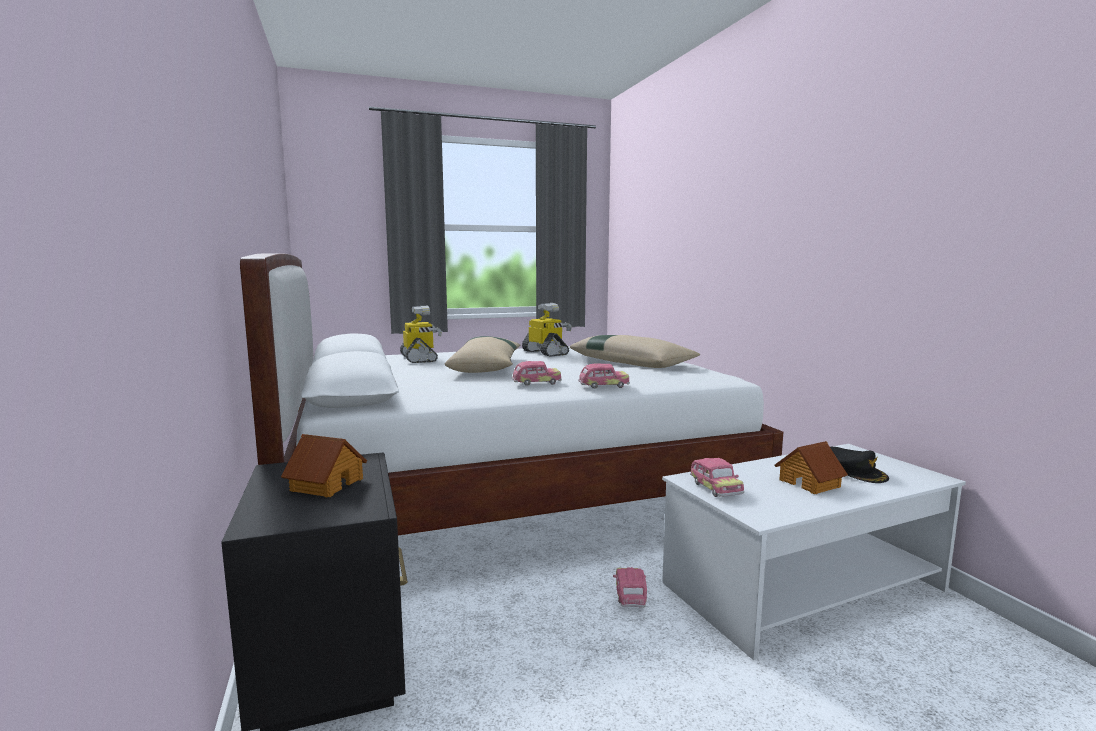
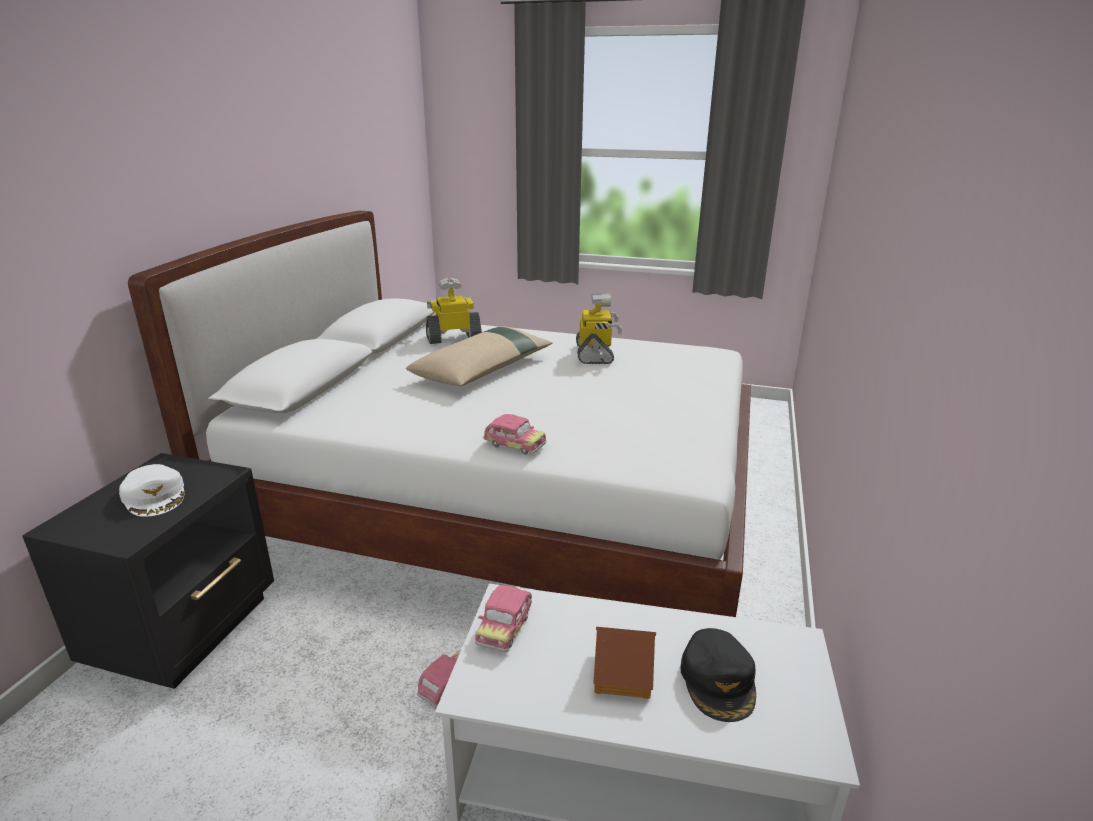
camera: 35 degrees right, 15 degrees up
(326, 484) = (155, 496): toy house -> white cap
(419, 359) = (454, 338): toy robot -> toy robot turned 120 degrees counterclockwise
(536, 383) = (463, 418): toy car -> none
(631, 363) = (646, 403): beige pillow -> none

